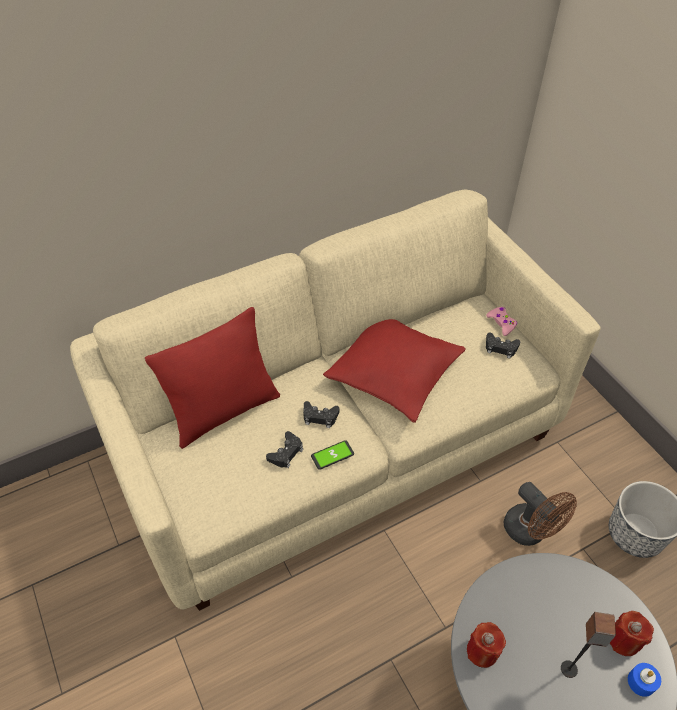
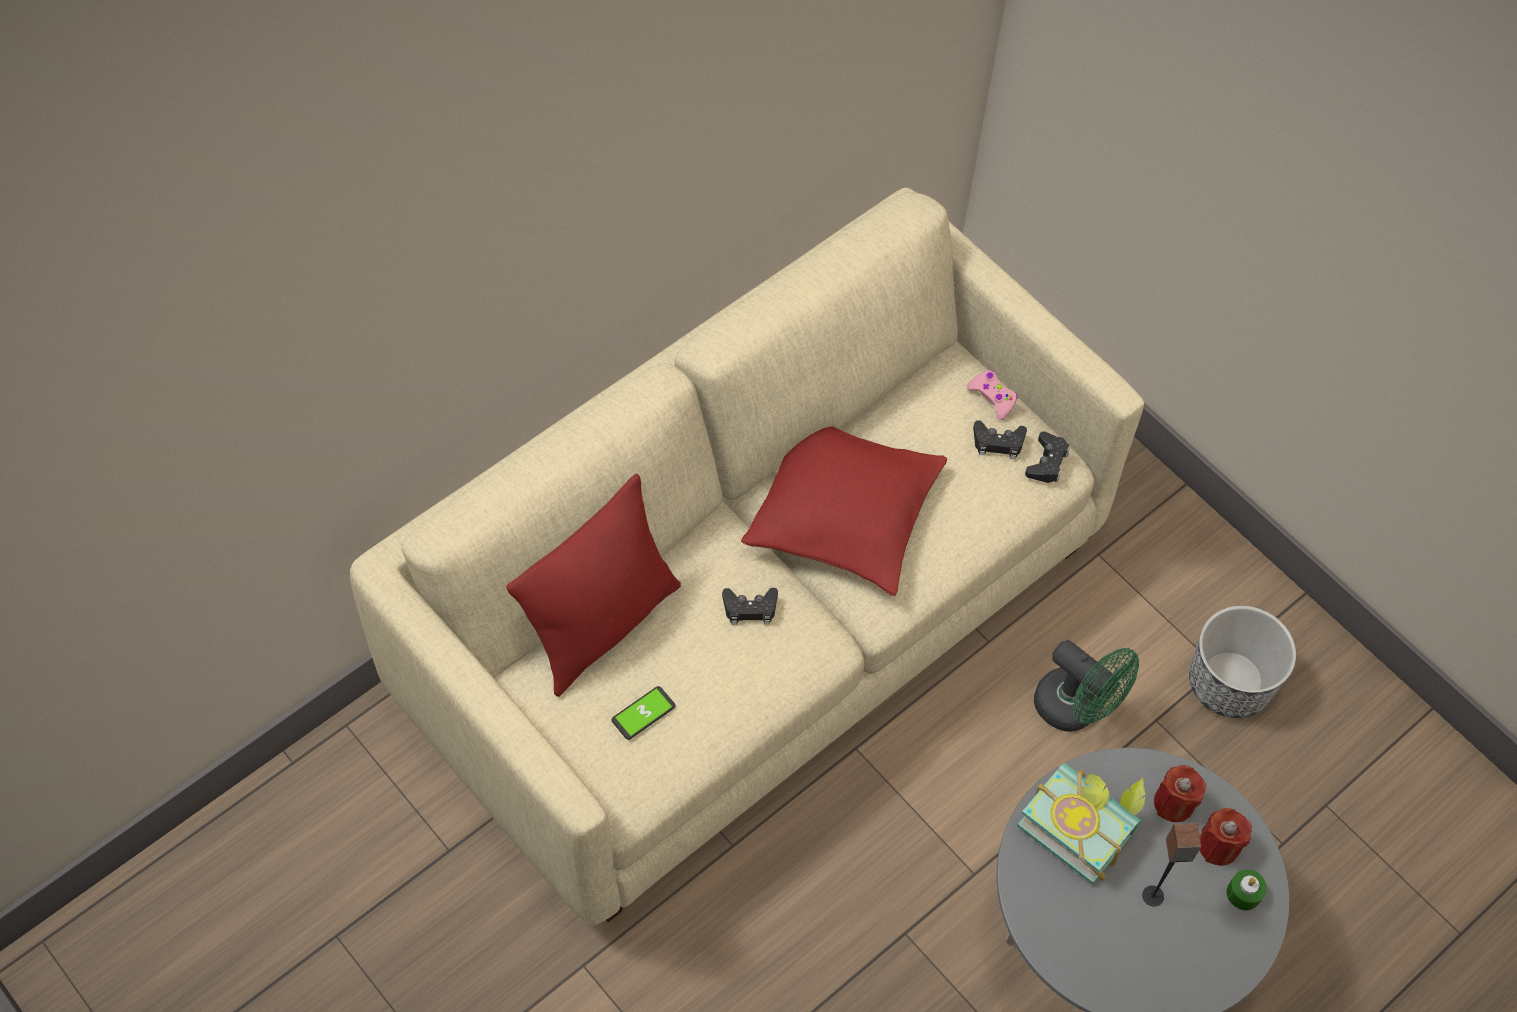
camera: 15 degrees left, 10 degrees up
(286, 453) = (715, 675): black game controller -> black game controller (1047, 462)
(332, 455) = (784, 666): phone -> phone (643, 713)
(482, 651) = (1040, 896): red candle -> red candle (1174, 803)
(522, 602) = (1082, 823): none -> book
(530, 532) = (1076, 709): brown fan -> green fan
(641, 682) = (1243, 893): blue candle -> green candle

